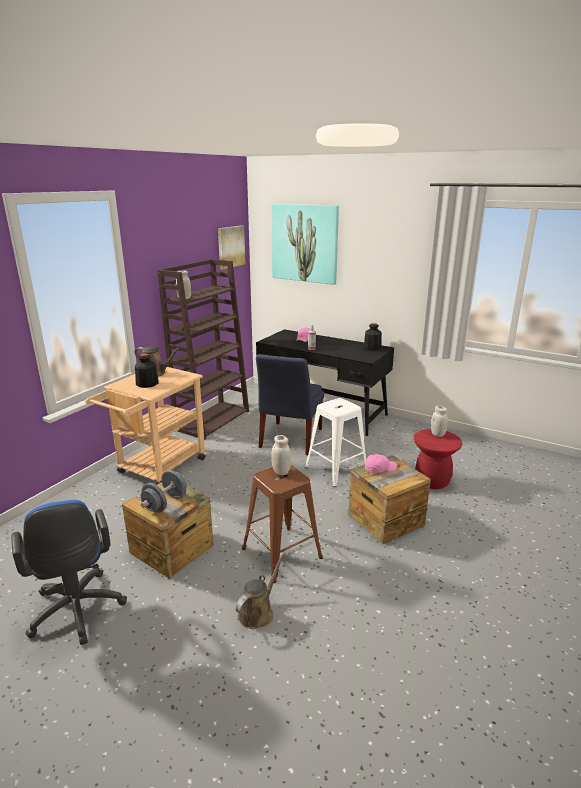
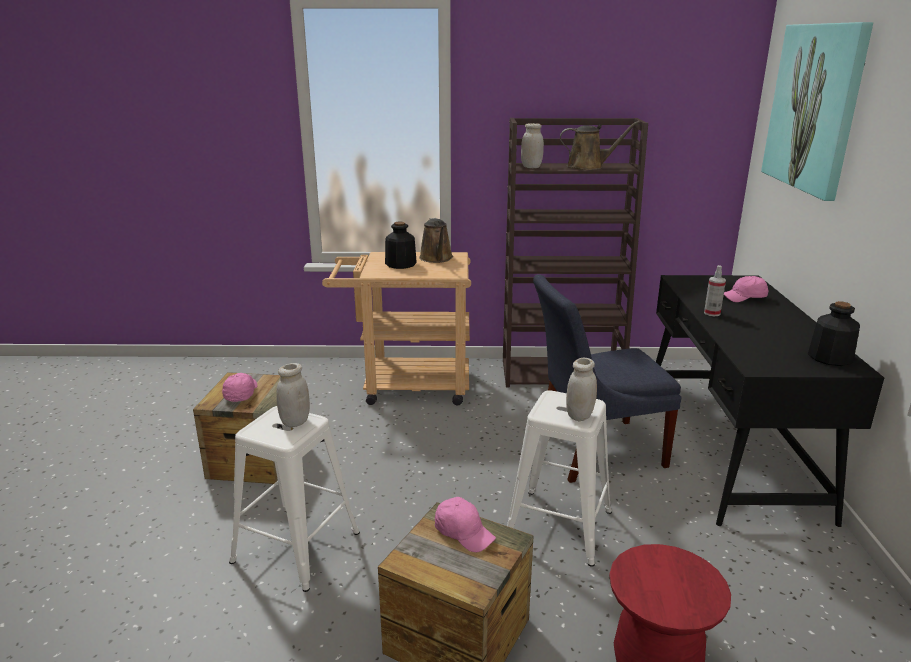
camera: 60 degrees right, 0 degrees up
(77, 613) = (132, 449): blue office chair -> none
(165, 504) = (241, 394): grey dumbbell -> pink cap
(230, 247) = (699, 104): picture -> none
(258, 612) = (166, 570): brown watering can -> brown watering can (588, 167)
(282, 552) = (298, 546): brown stool -> white stool
(437, 434) = (691, 577): white jar -> white jar (579, 416)

